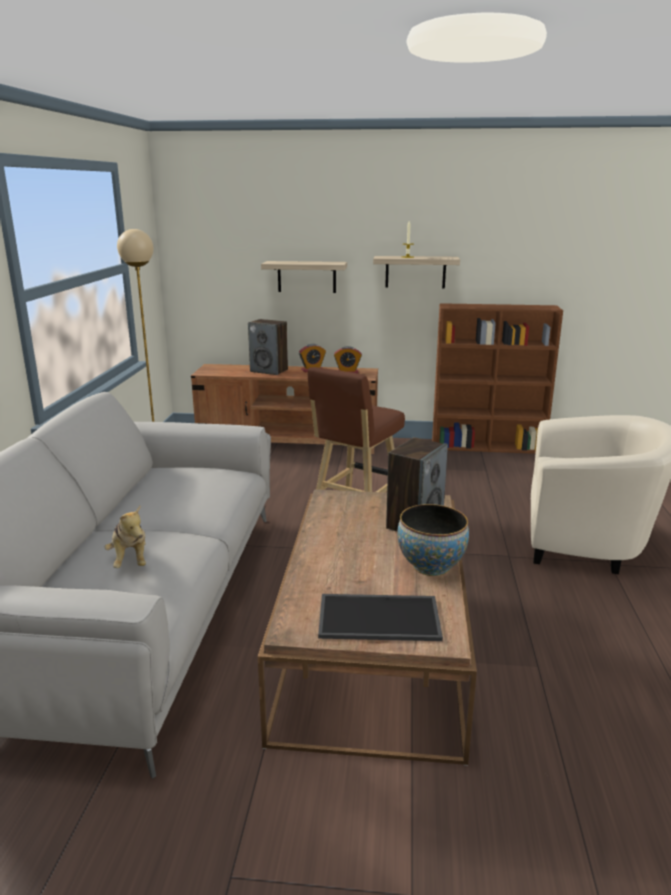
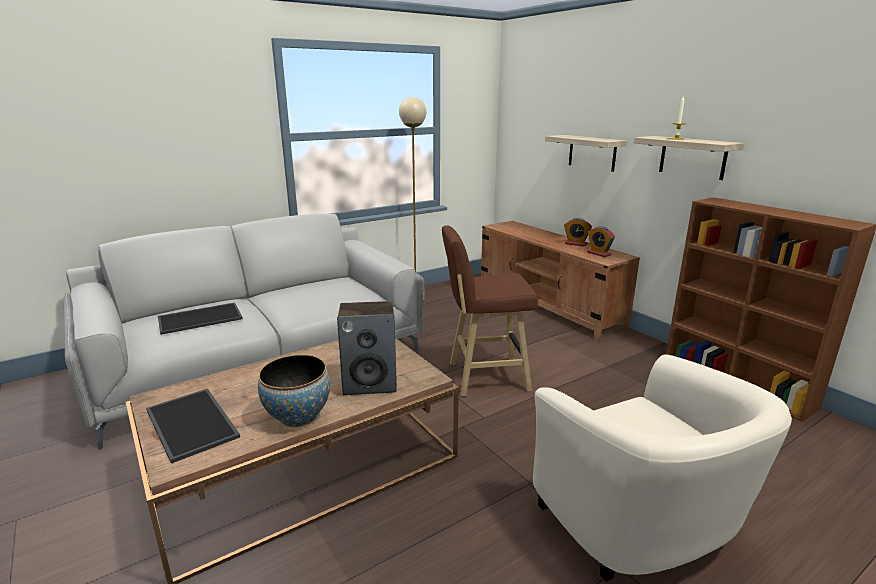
camera: 50 degrees right, 0 degrees up
(130, 560) = (201, 318): plush toy -> tray
(269, 370) = (541, 236): speaker -> none

